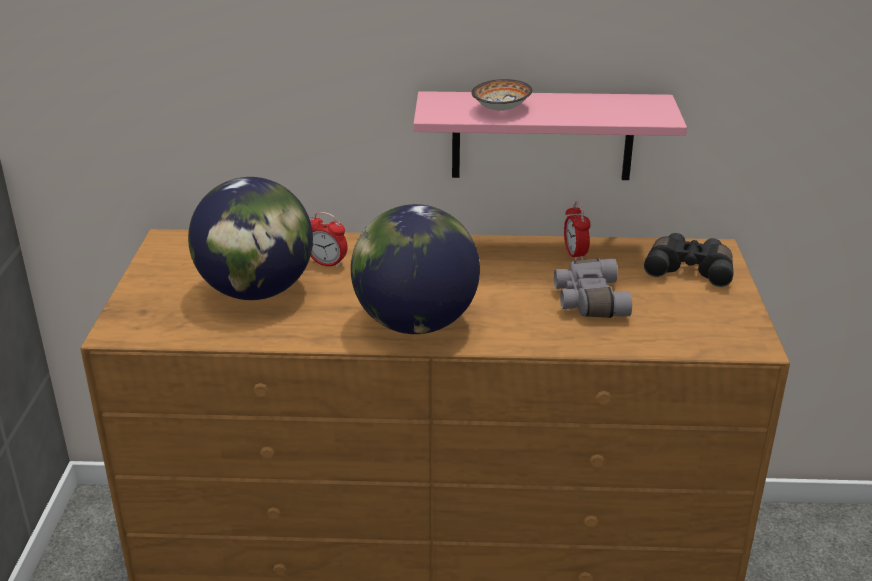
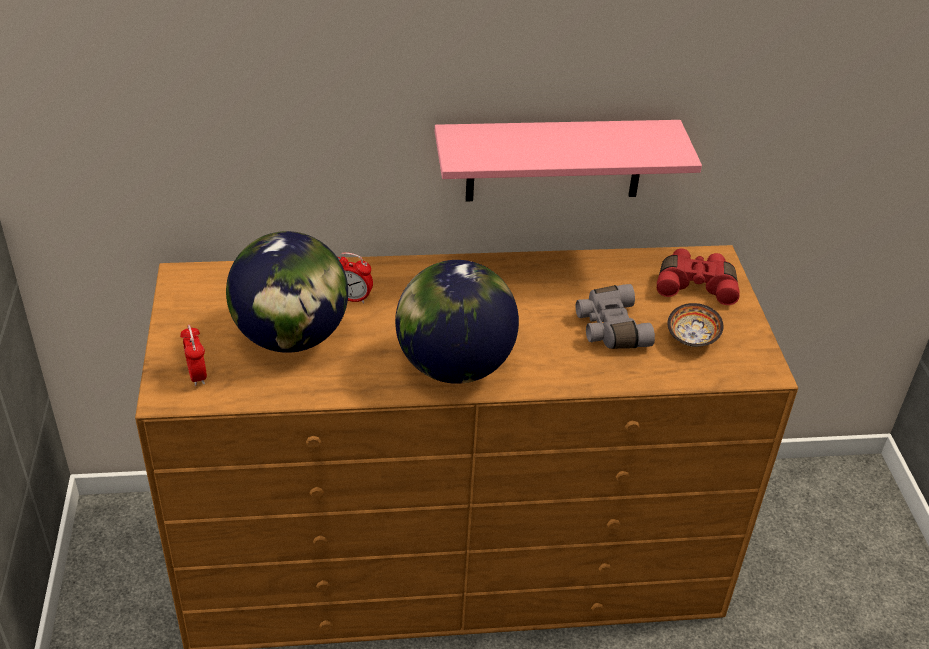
camera: 10 degrees left, 10 degrees up
(499, 109) = (521, 148): bowl -> bowl (690, 338)
(575, 254) = (587, 273): alarm clock -> alarm clock (197, 375)
(689, 269) = (696, 285): black binoculars -> red binoculars

